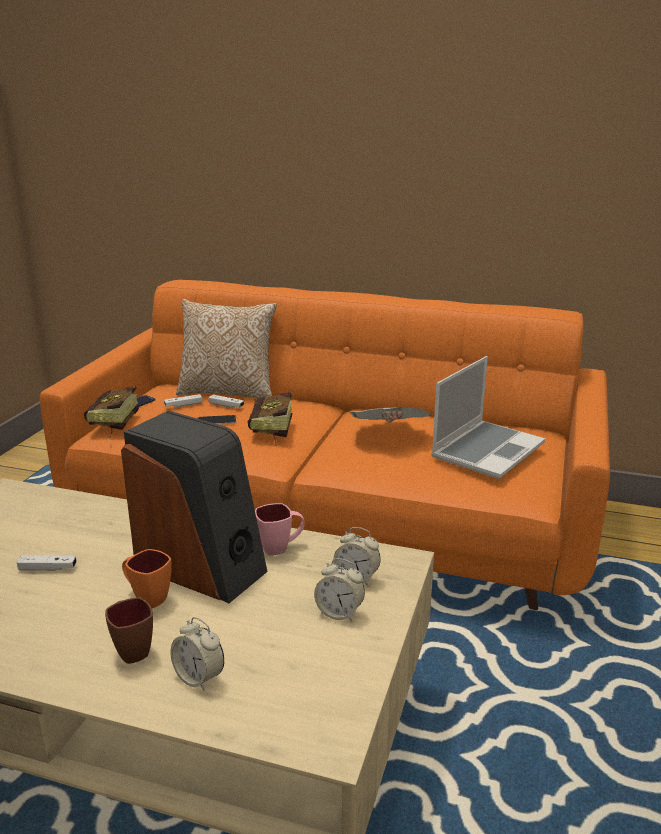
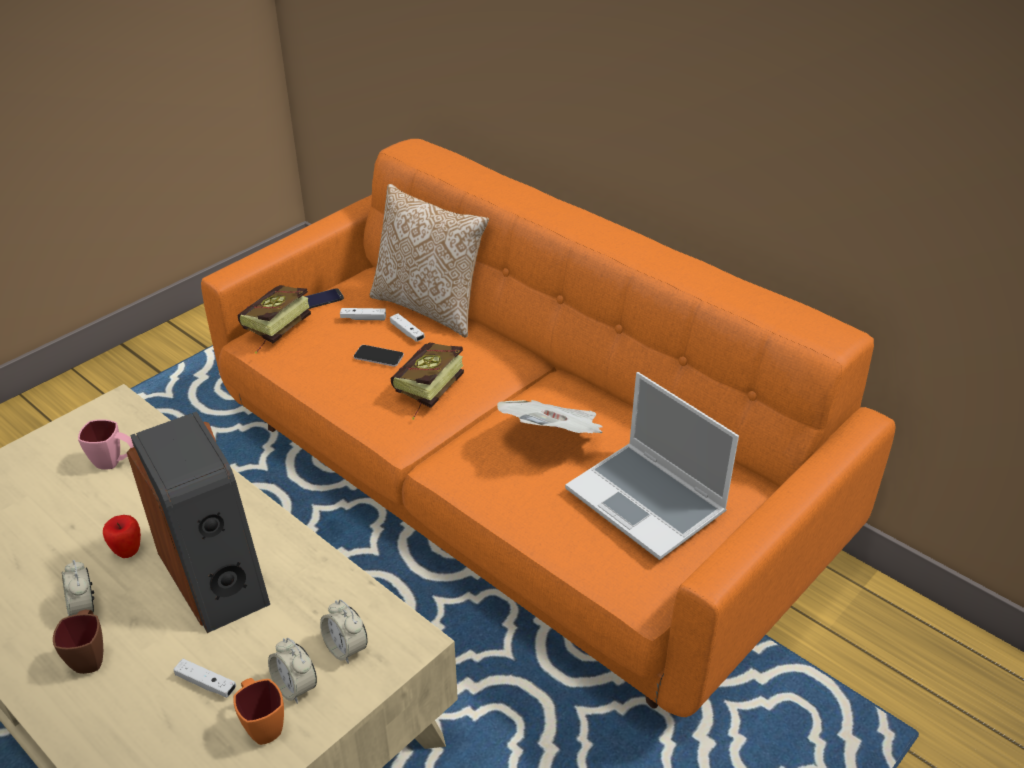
camera: 25 degrees right, 15 degrees up
(48, 568) = (87, 526): white game controller -> white game controller (206, 683)
(104, 574) = (128, 551): none -> apple
(147, 598) = (143, 597): orange mug -> orange mug (262, 725)
(199, 677) = (121, 714): alarm clock -> alarm clock (84, 608)
(281, 547) = (306, 576): pink mug -> pink mug (114, 463)
(487, 450) = (648, 502): laptop -> laptop turned 75 degrees clockwise

